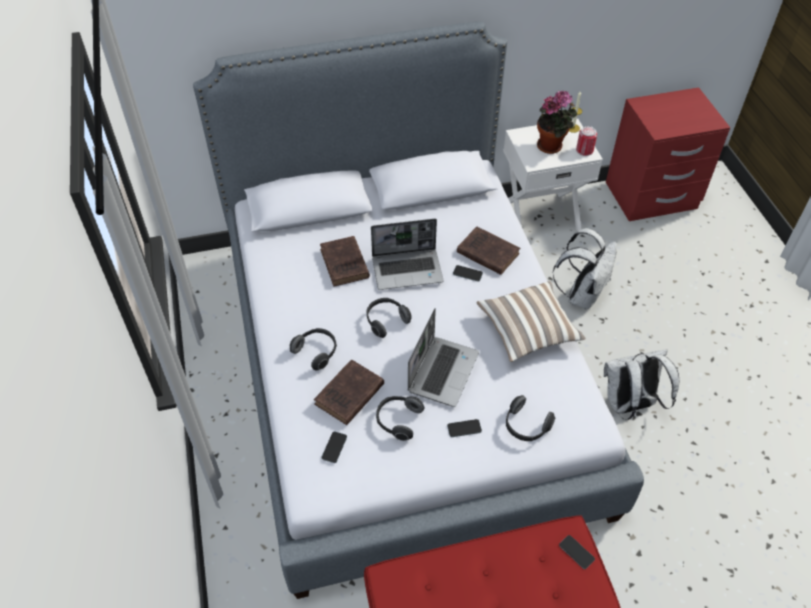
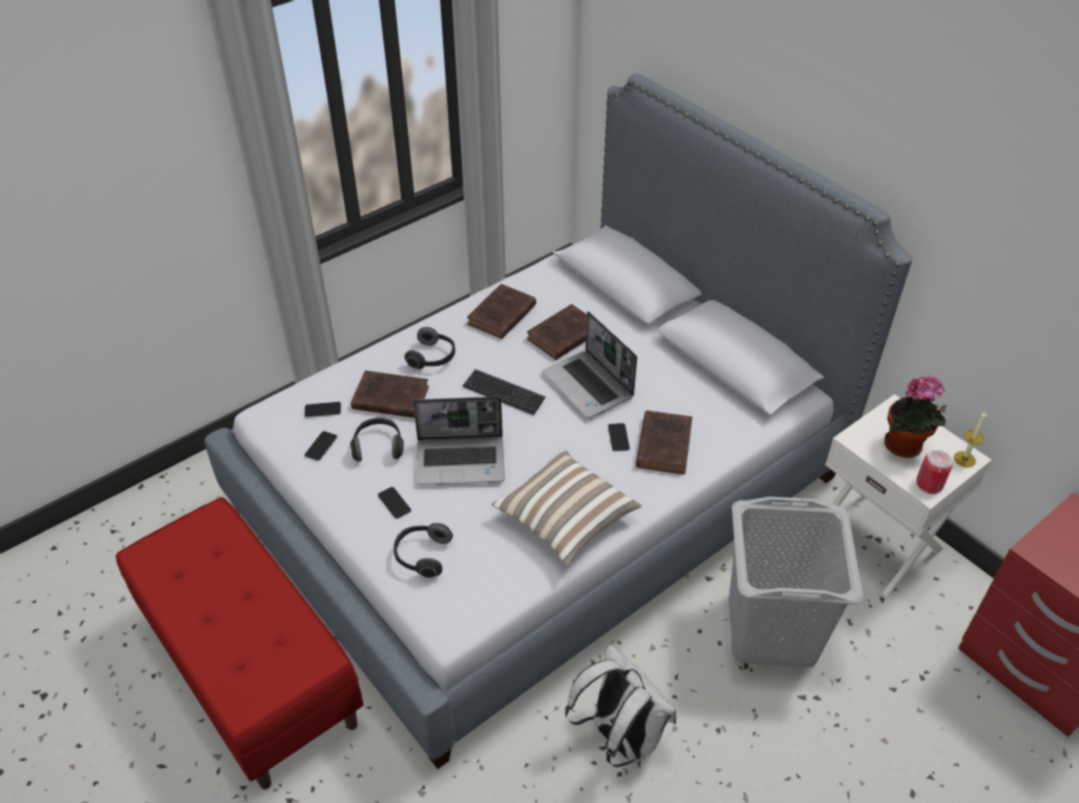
camera: 65 degrees right, 5 degrees down
(295, 293) = (500, 316): none -> brown book
(386, 321) = (503, 393): headphones -> keyboard
(576, 552) = (298, 669): phone -> phone (321, 446)
(582, 295) = (772, 629): white backpack -> grey laundry basket

